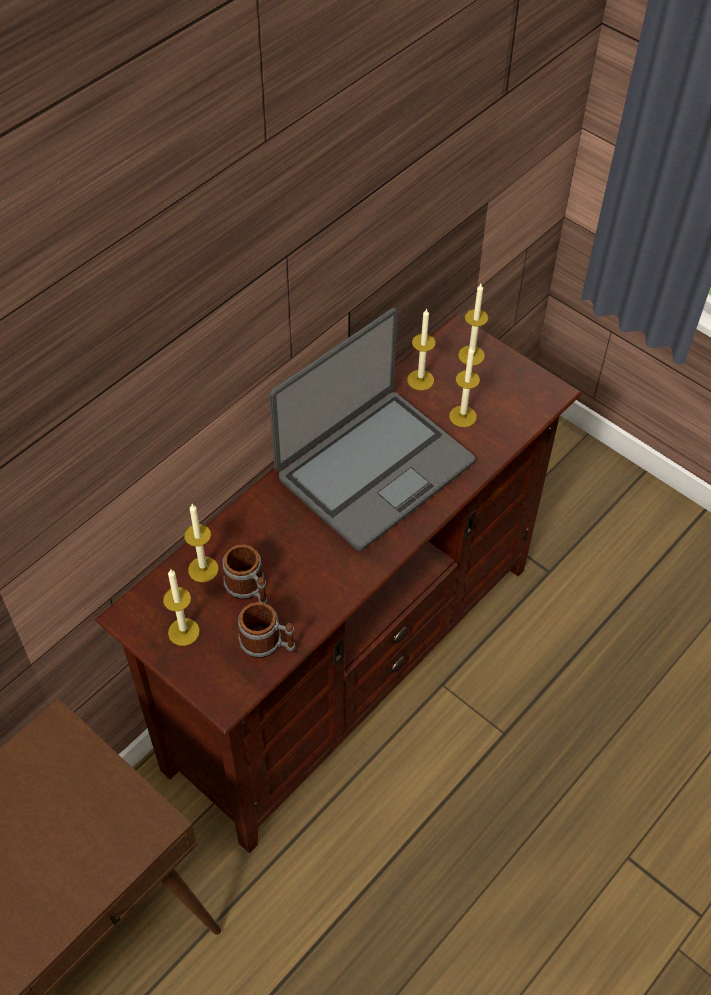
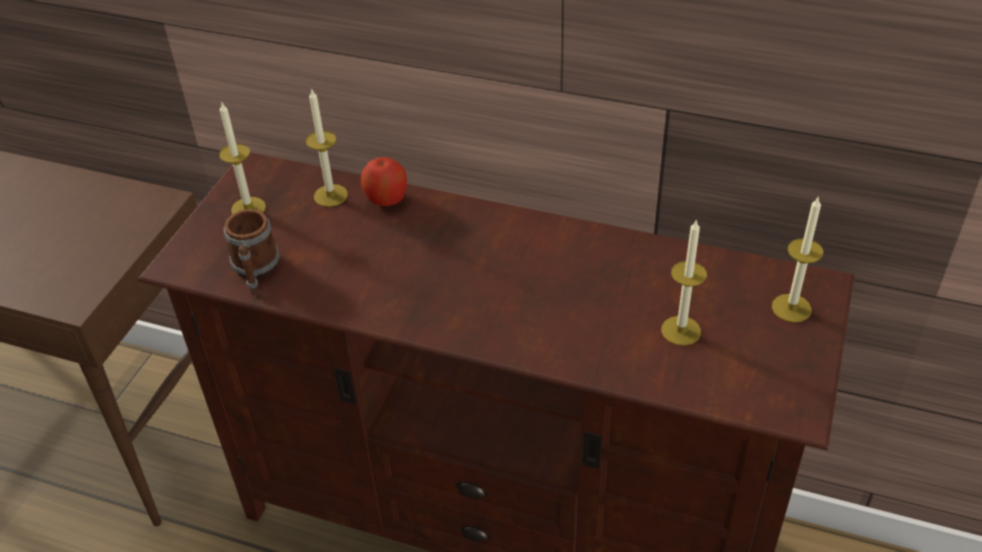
camera: 70 degrees right, 10 degrees down
(232, 533) = (386, 199): none -> apple
(249, 590) = (319, 235): mug -> none
(373, 469) = (541, 276): laptop -> none
(420, 380) = (709, 274): candle -> none

